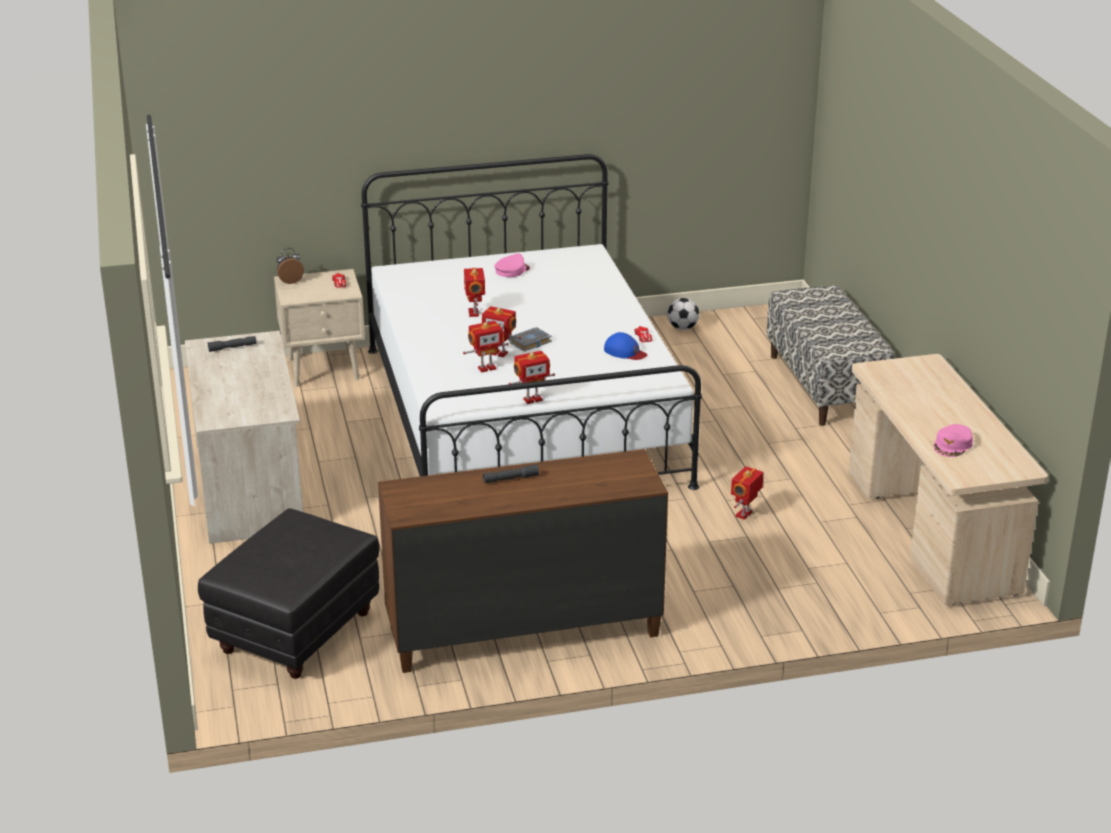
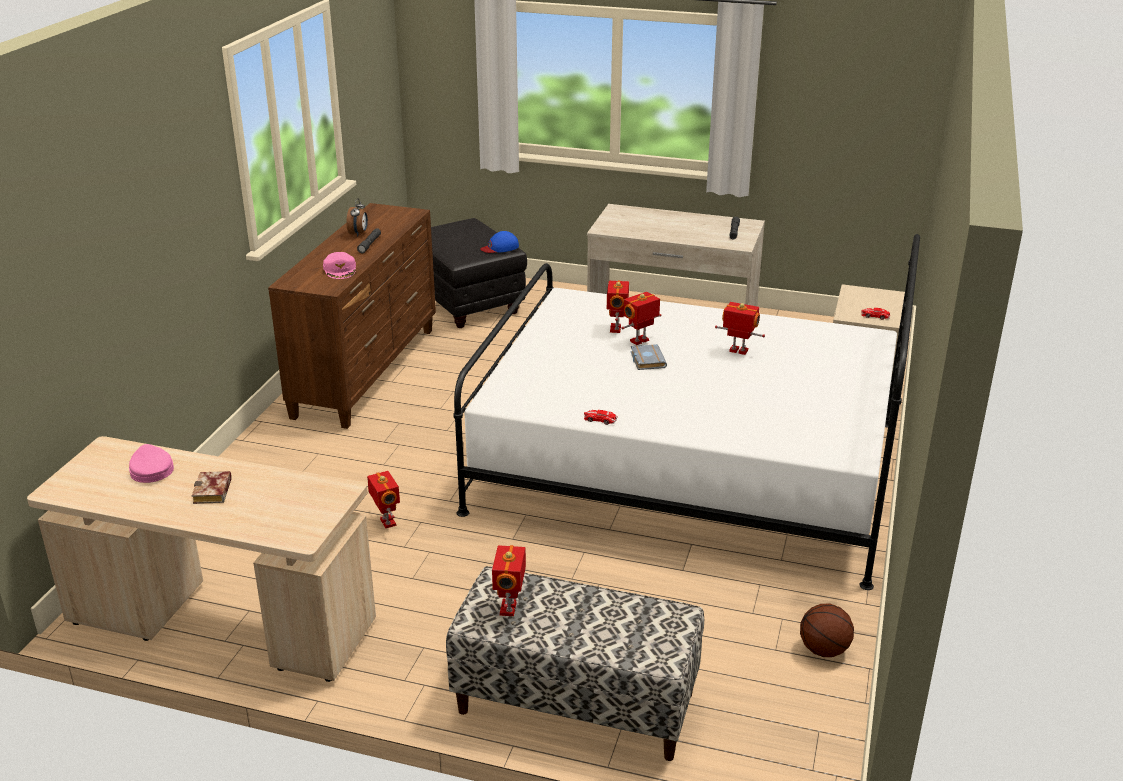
camera: 120 degrees right, 0 degrees up
(290, 281) = (895, 297): alarm clock -> alarm clock (358, 233)
(512, 270) = (831, 396): pink cap -> pink cap (340, 270)
(532, 399) = (537, 333): toy robot -> toy robot (509, 608)
(625, 352) = (577, 399): blue cap -> blue cap (500, 247)
(682, 328) = (824, 650): football -> basketball
(938, 410) = (213, 492): none -> book

